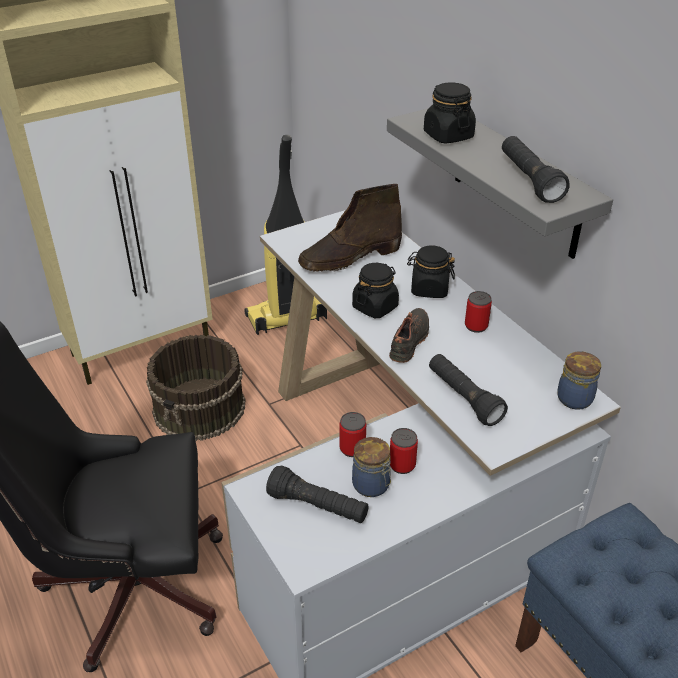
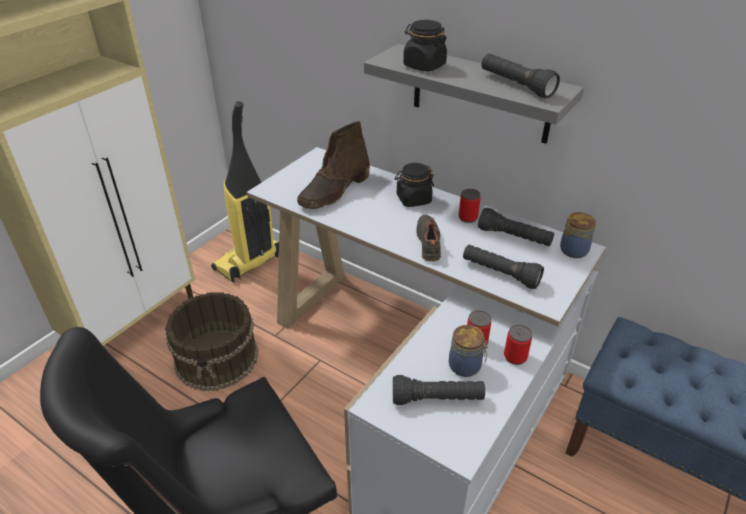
camera: 25 degrees left, 0 degrees up
(352, 448) = (430, 342): can -> can (515, 357)
(375, 307) = (383, 224): black jar -> none
(513, 363) = (514, 237): none -> black flashlight

